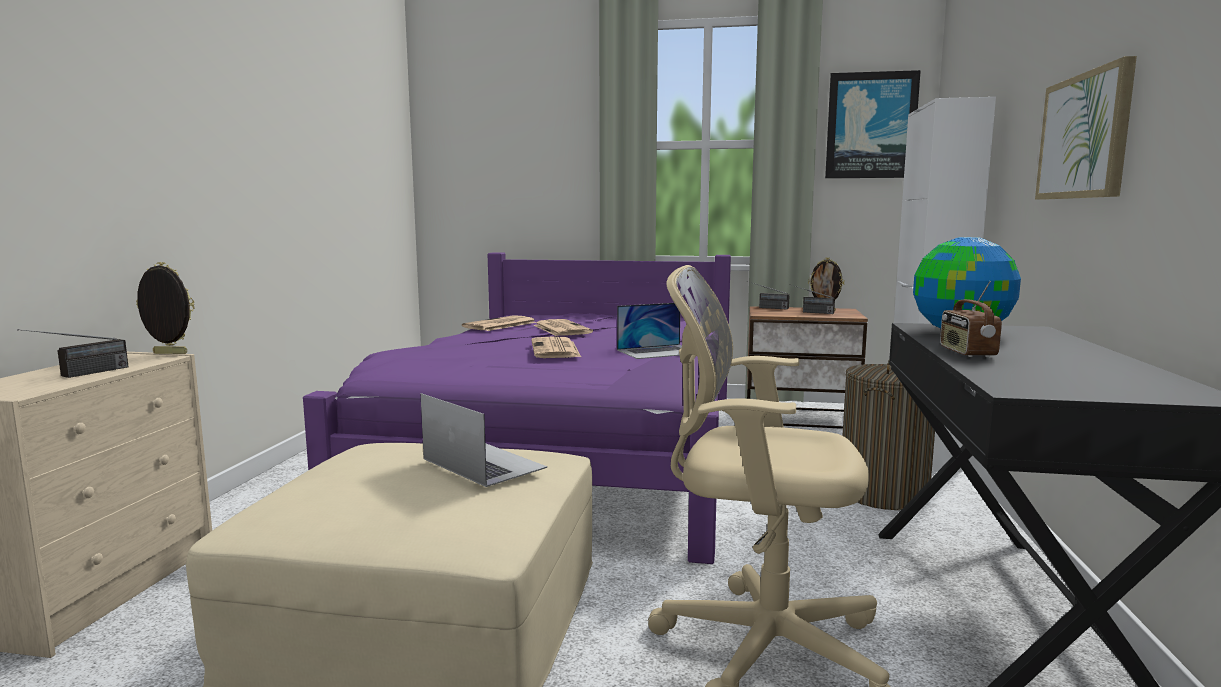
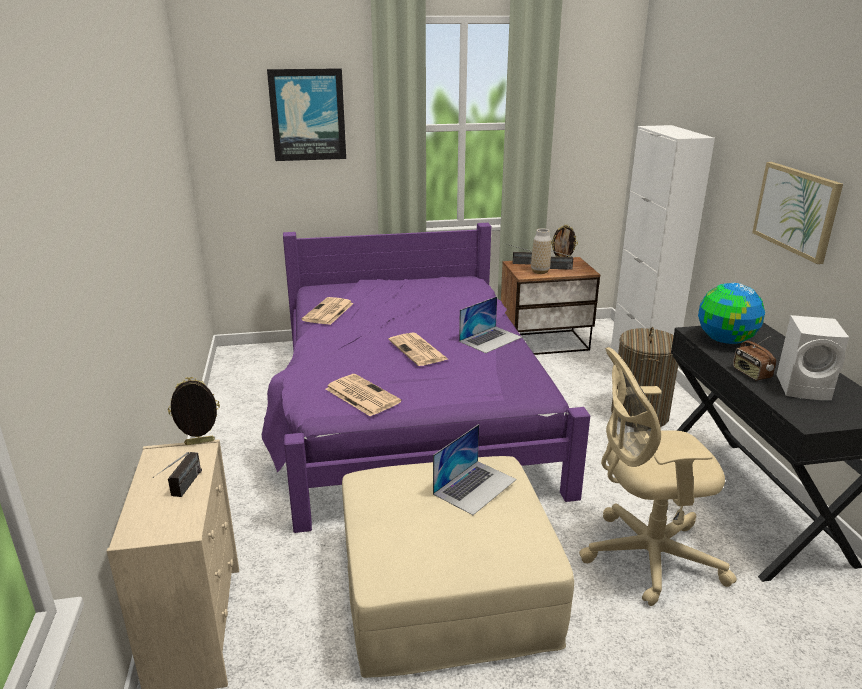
camera: 20 degrees left, 15 degrees up
(483, 463) = (475, 486): laptop -> laptop turned 105 degrees clockwise
(561, 329) = (387, 314): newspaper -> newspaper (361, 395)
(786, 313) = (540, 272): none -> vase
(871, 126) = (590, 111): picture -> picture (307, 115)
(1054, 367) = (805, 388): none -> white speaker

